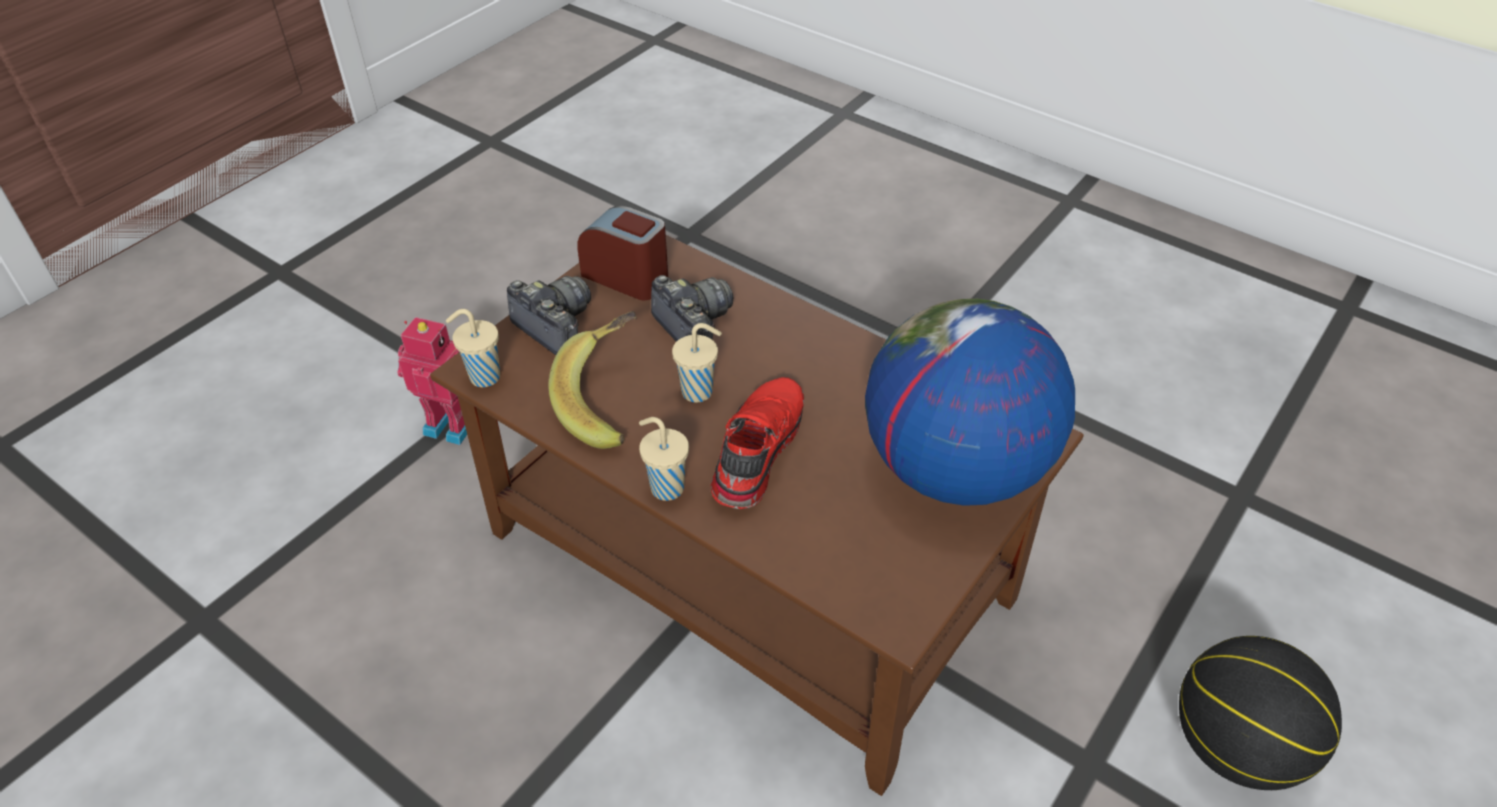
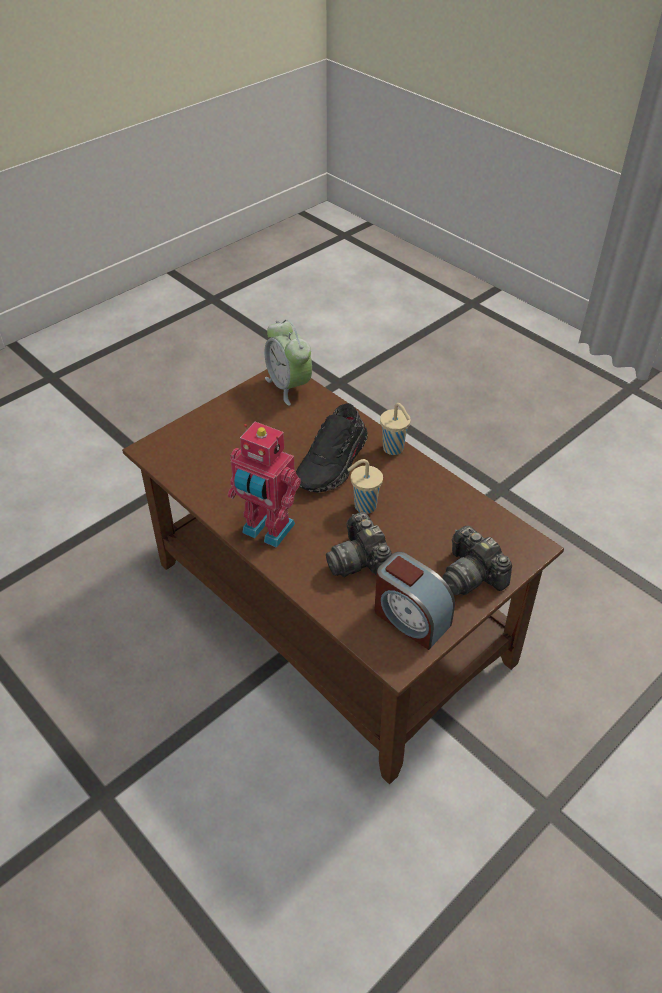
camera: 170 degrees left, 0 degrees up
(452, 424) = (572, 779): toy robot -> toy robot (266, 531)
(483, 377) = (522, 538): beige cup -> none
(610, 401) = (427, 507): banana -> none
(755, 450) = (334, 463): red shoe -> black shoe
(875, 593) = (289, 386): none -> alarm clock
(953, 469) = (215, 438): globe -> none
(1235, 747) = (91, 478): basketball -> none

